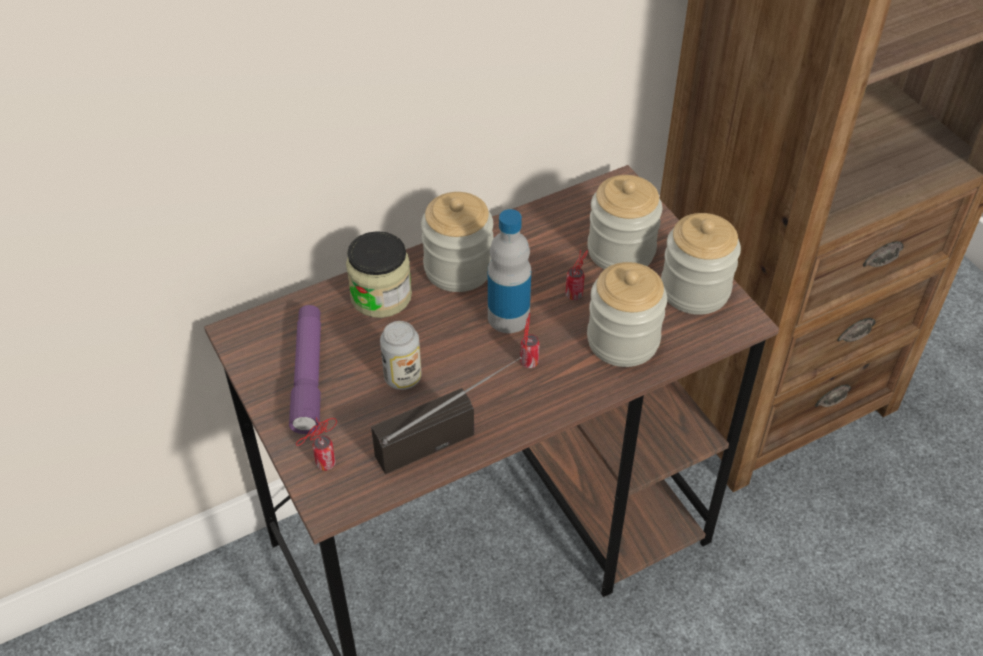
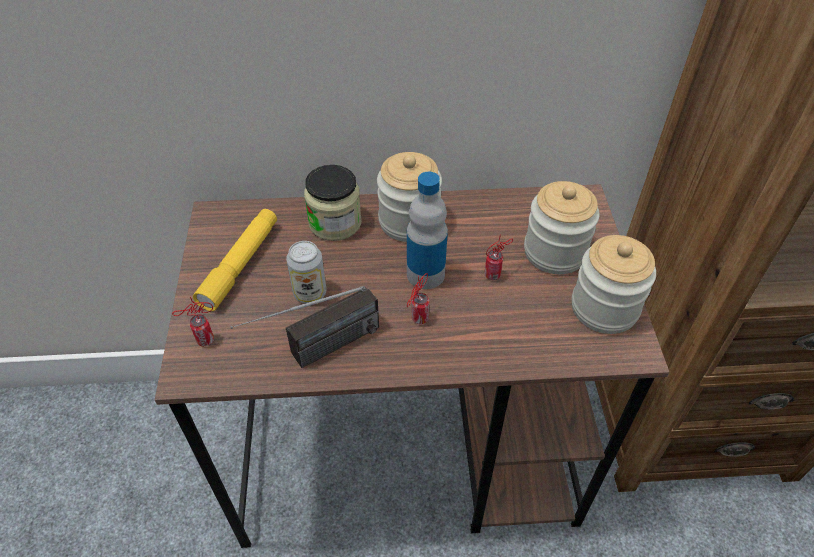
camera: 25 degrees right, 0 degrees up
(308, 375) = (240, 264): purple flashlight -> yellow flashlight
(447, 433) = (315, 353): radio -> radio turned 150 degrees clockwise
(623, 340) = (513, 329): jar -> none

